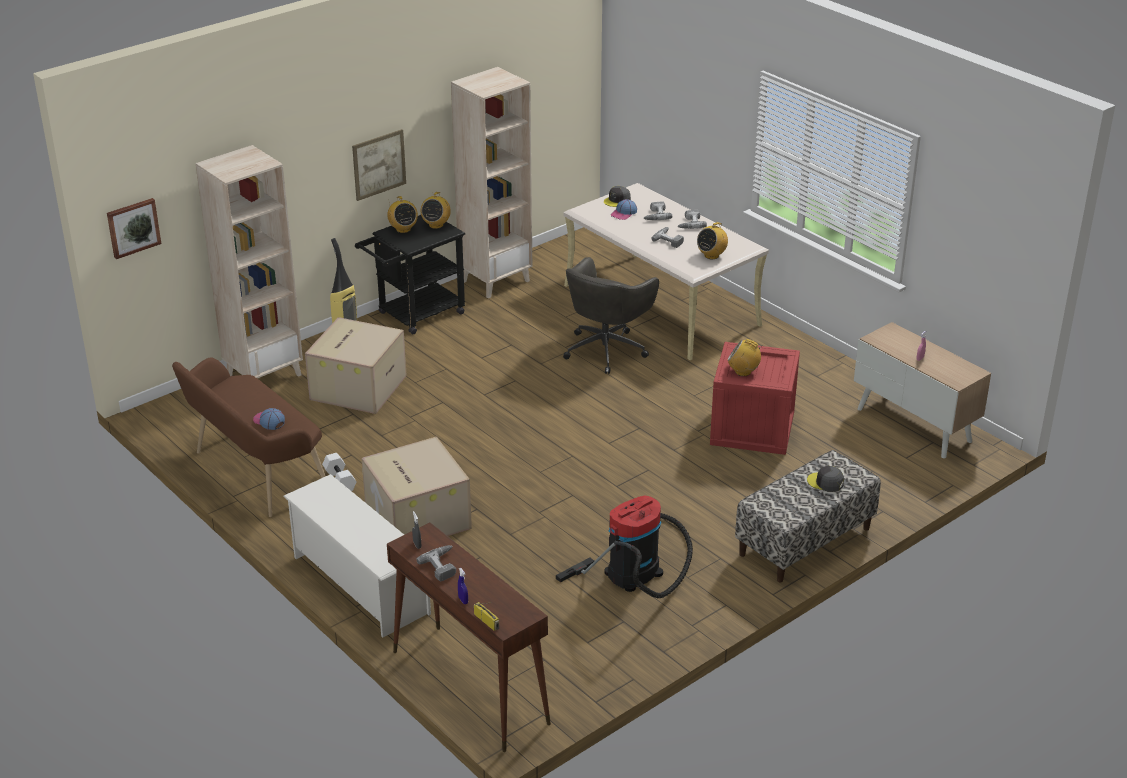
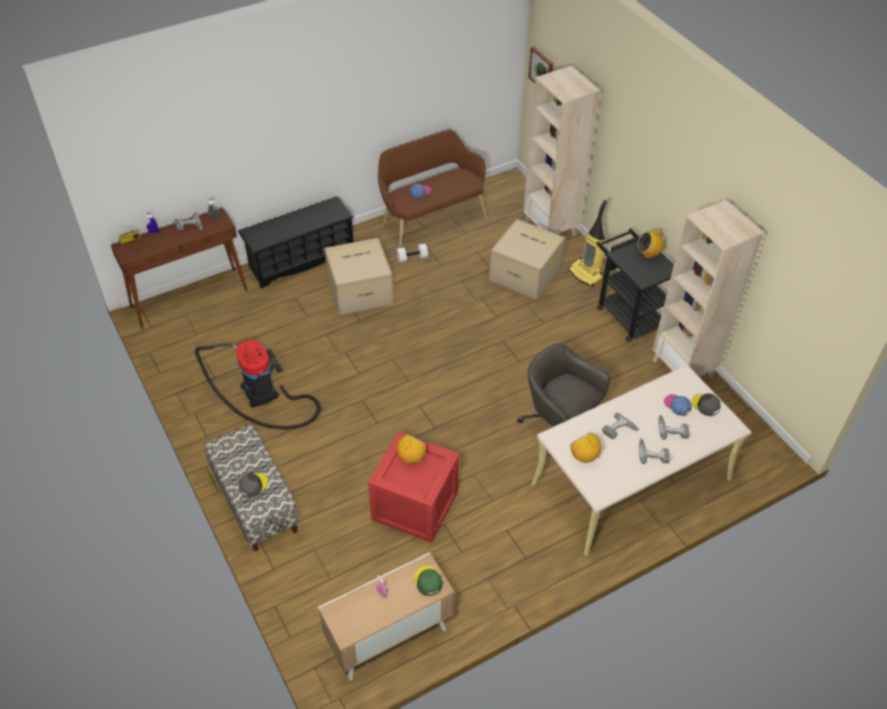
camera: 100 degrees right, 15 degrees up
(360, 584) = (301, 260): white shoe rack -> black shoe rack
(379, 164) = (667, 199): picture -> none
(436, 225) = (655, 273): radio -> none
(890, 336) = (428, 581): none -> green cap

